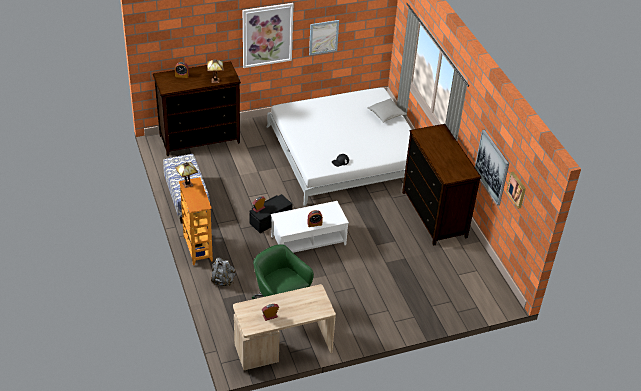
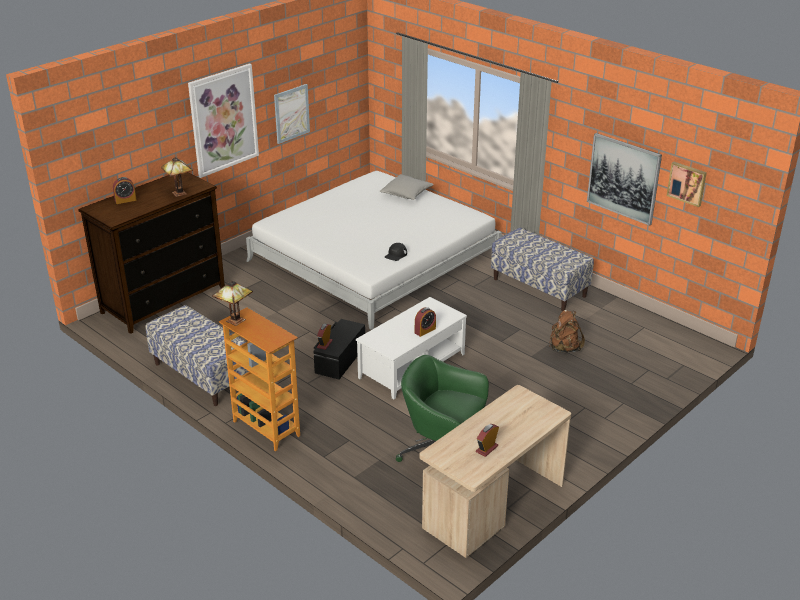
camera: 25 degrees left, 10 degrees down
(223, 280) = (335, 453): grey backpack -> none
(411, 265) = (564, 348): none -> brown backpack
(434, 214) = (539, 287): dresser -> bench

